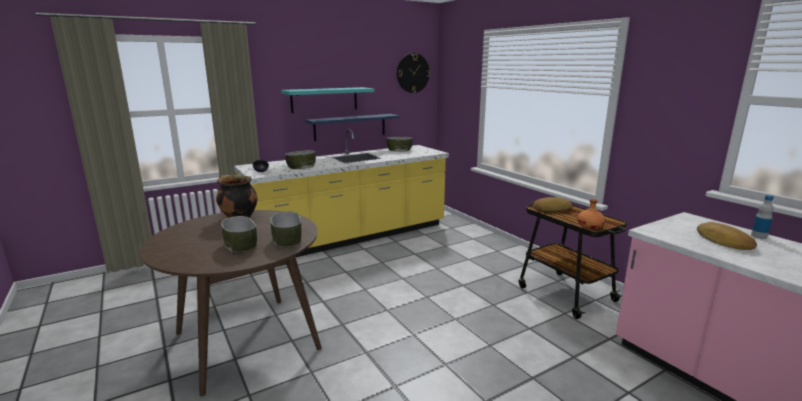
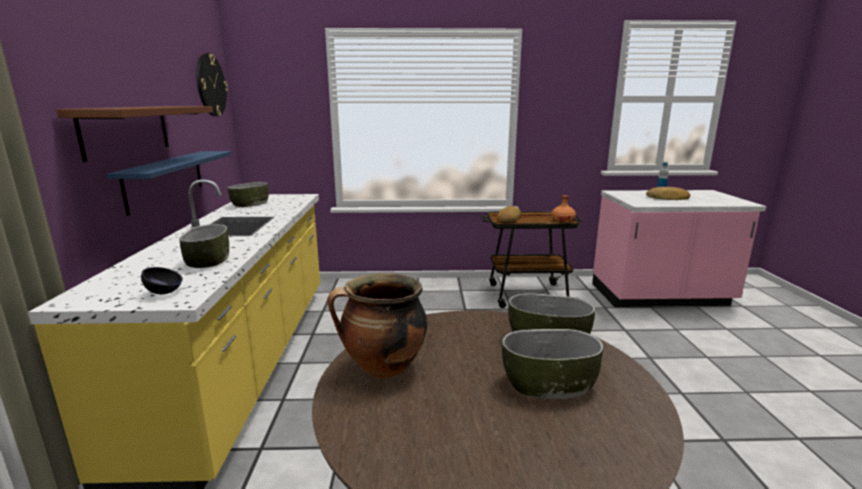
camera: 60 degrees left, 0 degrees up
(324, 99) = (126, 130): turquoise shelf -> brown shelf

